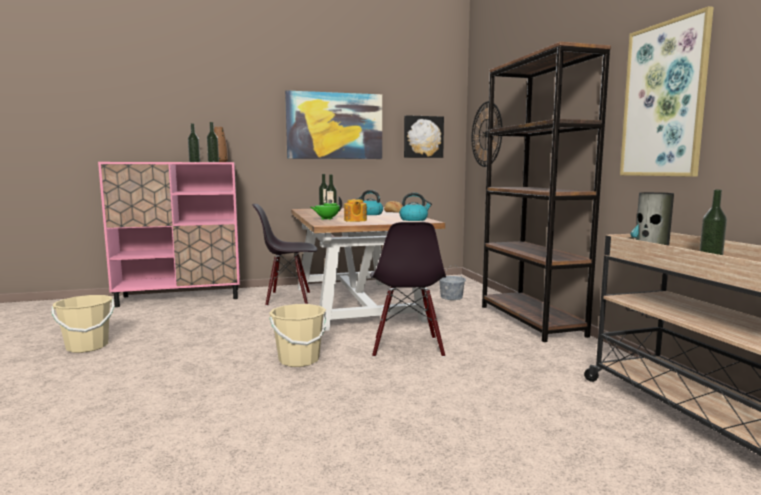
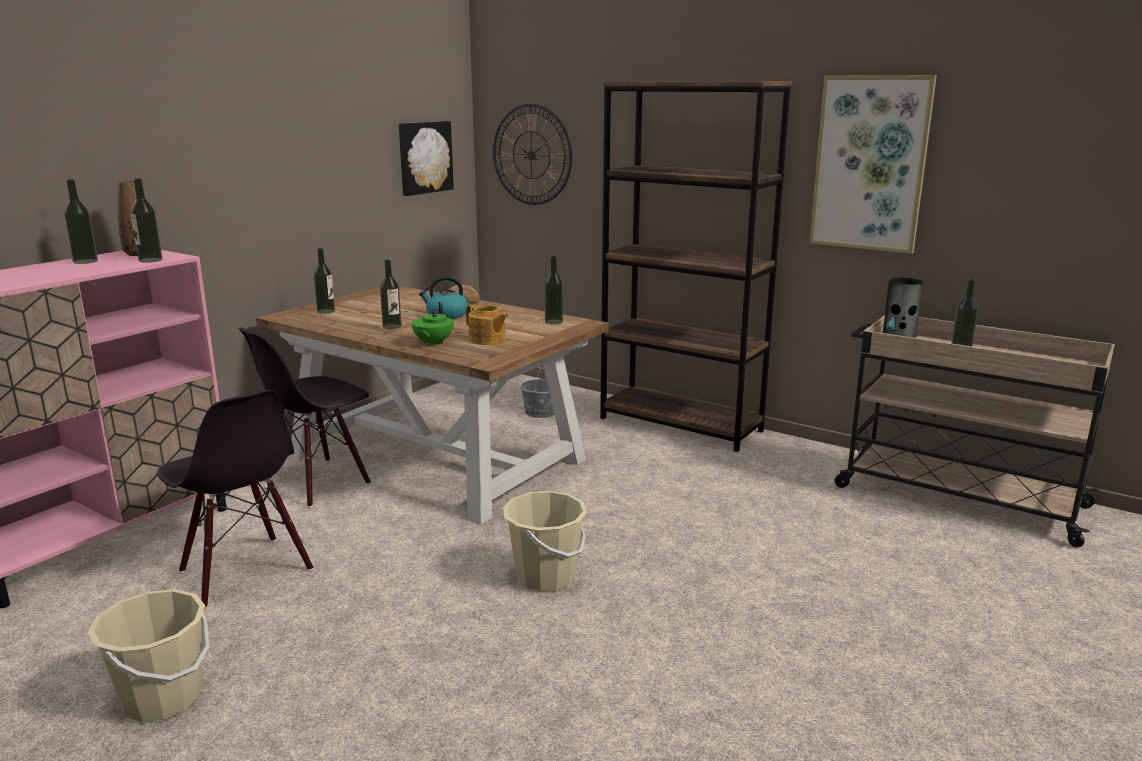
camera: 40 degrees left, 10 degrees up
(334, 126) = (302, 152): picture -> none
(407, 347) = (627, 509): black chair -> black chair (244, 571)
(414, 219) = (554, 322): kettle -> bottle

